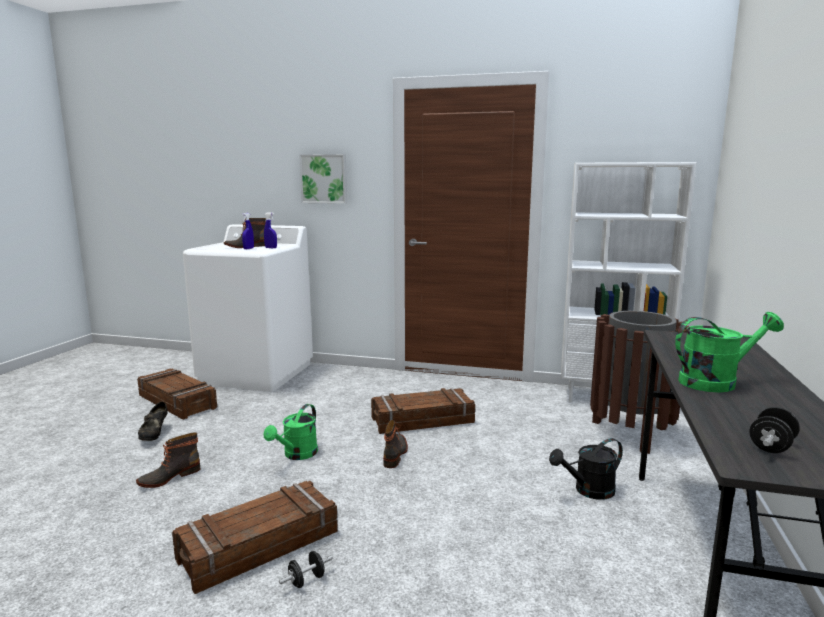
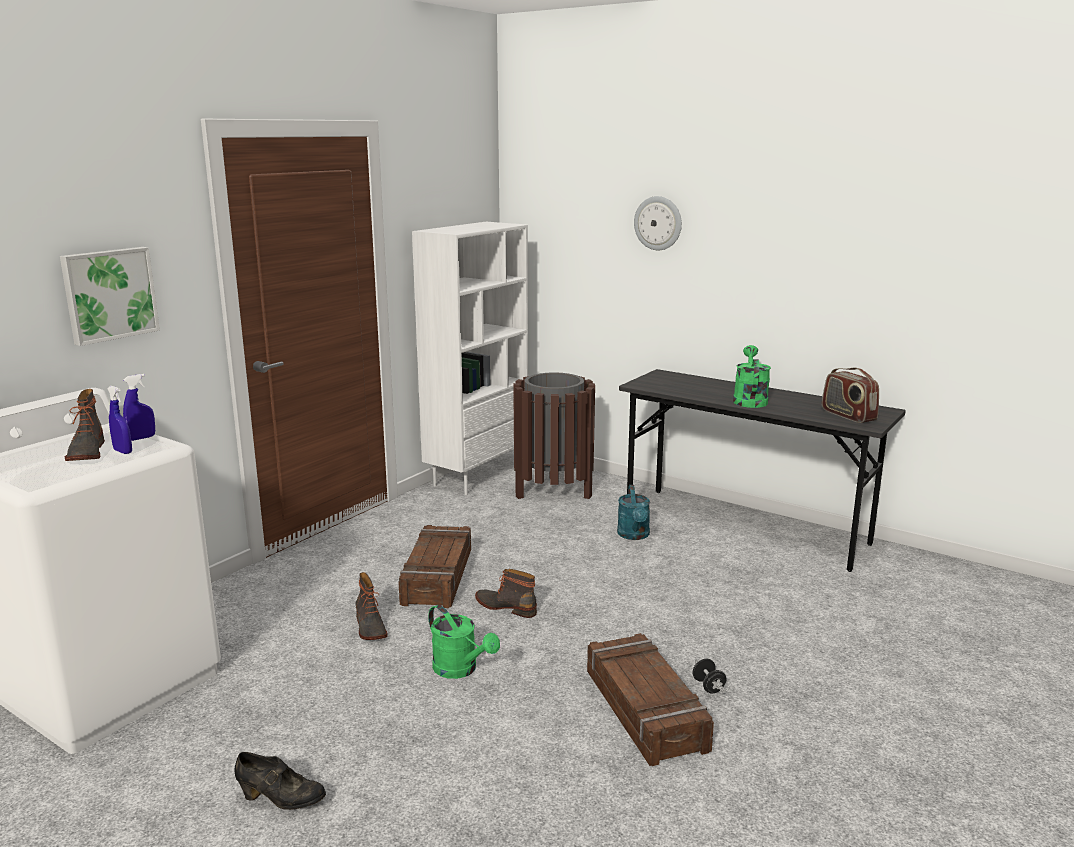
camera: 70 degrees left, 5 degrees up
(169, 477) = (449, 778): boot -> boot (369, 627)
(178, 401) = (145, 777): crate -> none
(588, 491) = (634, 535): black watering can -> turquoise watering can
(771, 446) = (848, 415): black dumbbell -> radio
(784, 149) = (658, 223): none -> wall clock

